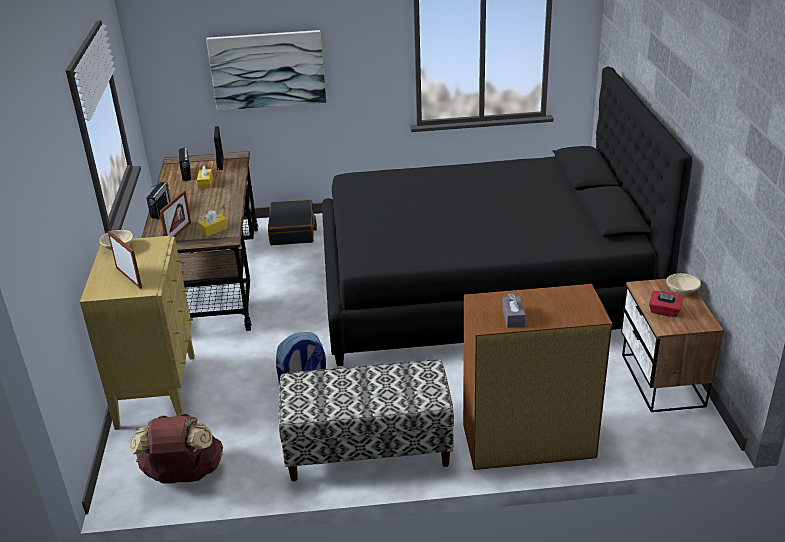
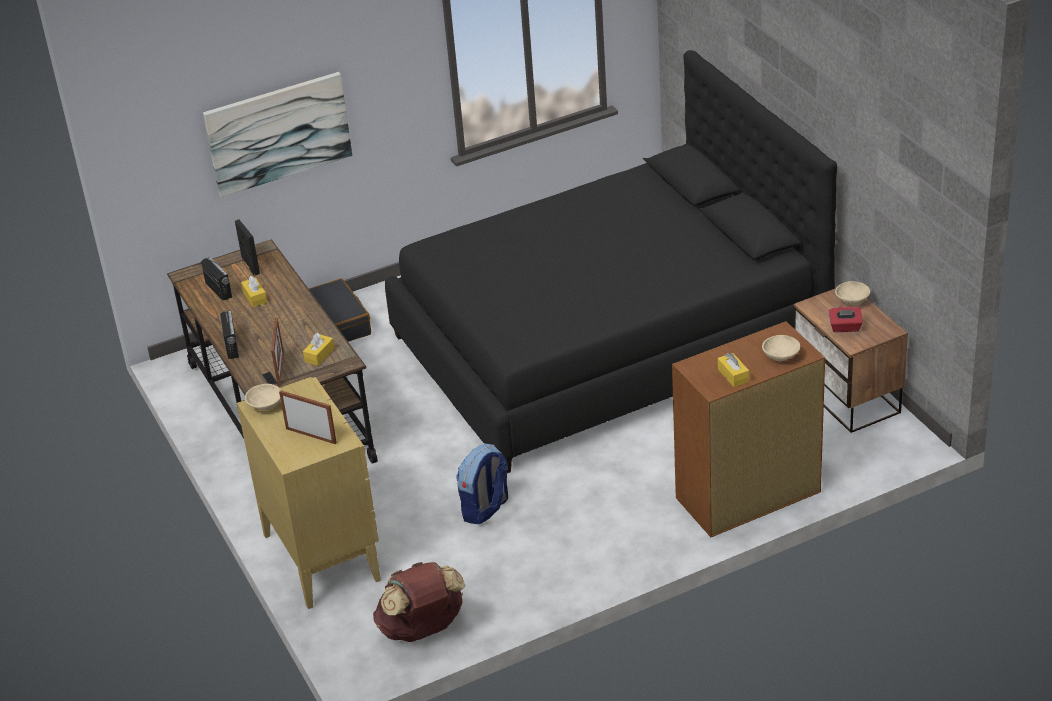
camera: 20 degrees left, 5 degrees up
(367, 450) = (595, 550): bench -> none
(513, 317) = (733, 375): grey tissue box -> yellow tissue box
(569, 312) = (781, 356): none -> beige bowl

